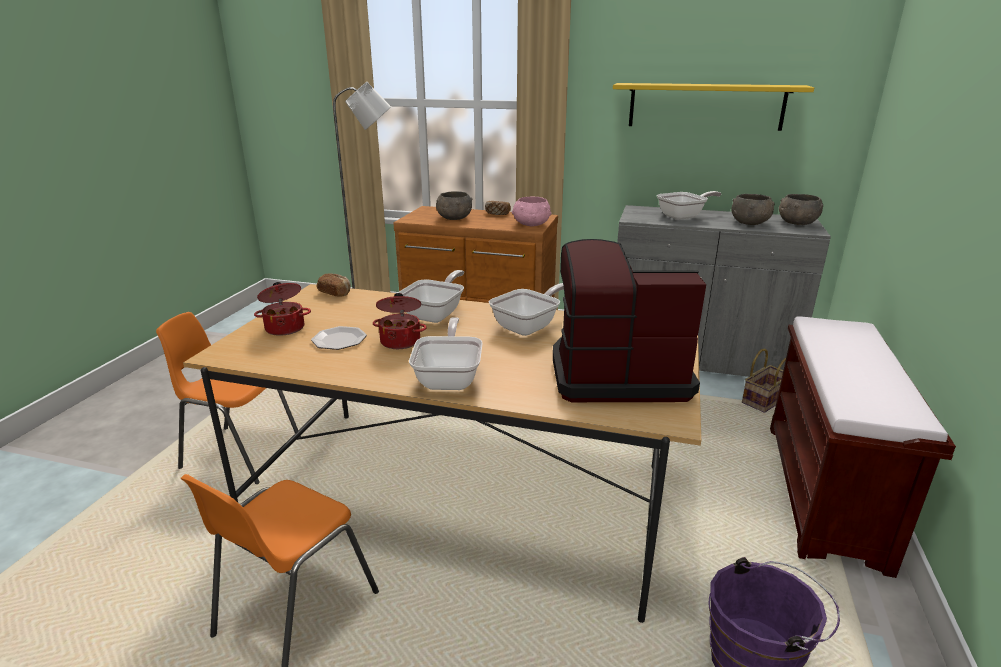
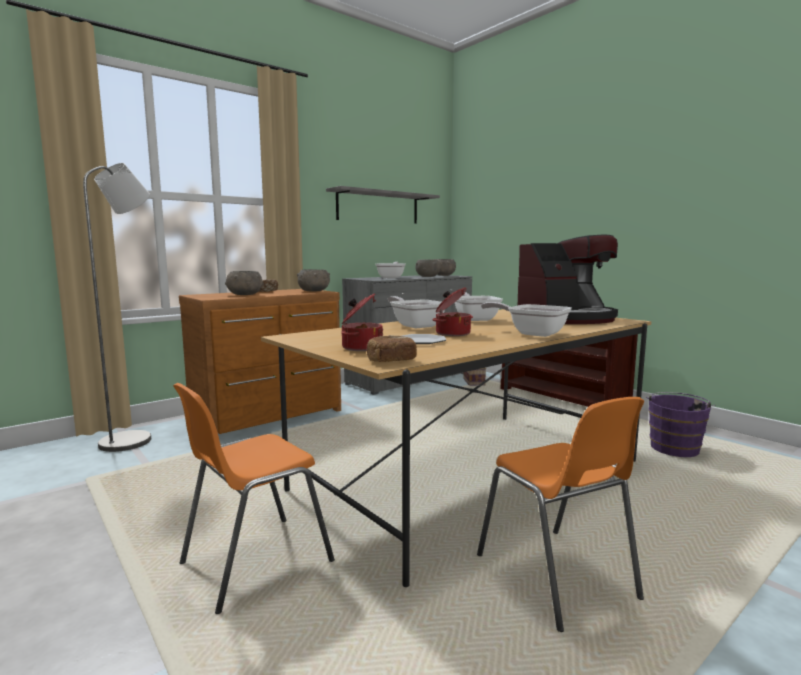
camera: 55 degrees left, 15 degrees down
(335, 293) = (308, 334): bread -> bread (391, 361)
(531, 224) = (314, 291): pink bowl -> grey bowl
(616, 375) = (567, 319): coffee machine -> coffee machine turned 150 degrees counterclockwise
(705, 106) = (378, 207): yellow shelf -> grey shelf

